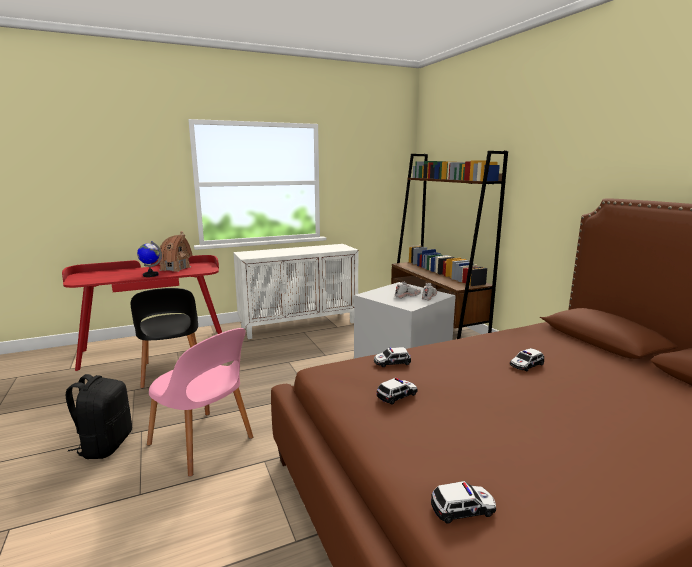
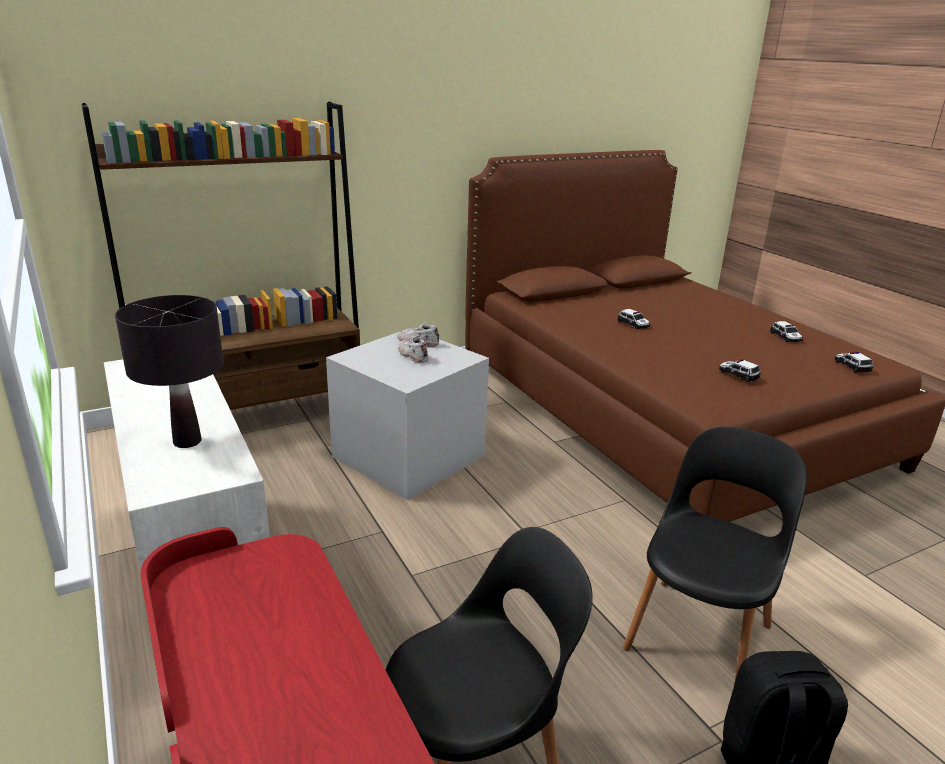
camera: 95 degrees left, 10 degrees up
(150, 275) = (336, 667): globe -> none
(175, 268) = (245, 631): toy house -> none
(203, 443) = (700, 632): pink chair -> black chair
(272, 253) = (187, 442): none -> black table lamp
(392, 362) = (669, 374): toy car -> toy car (785, 337)

